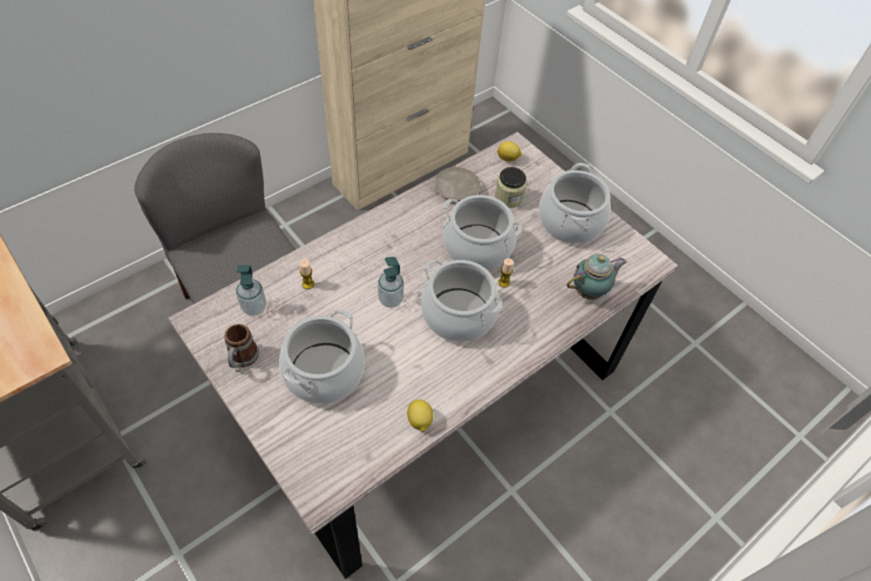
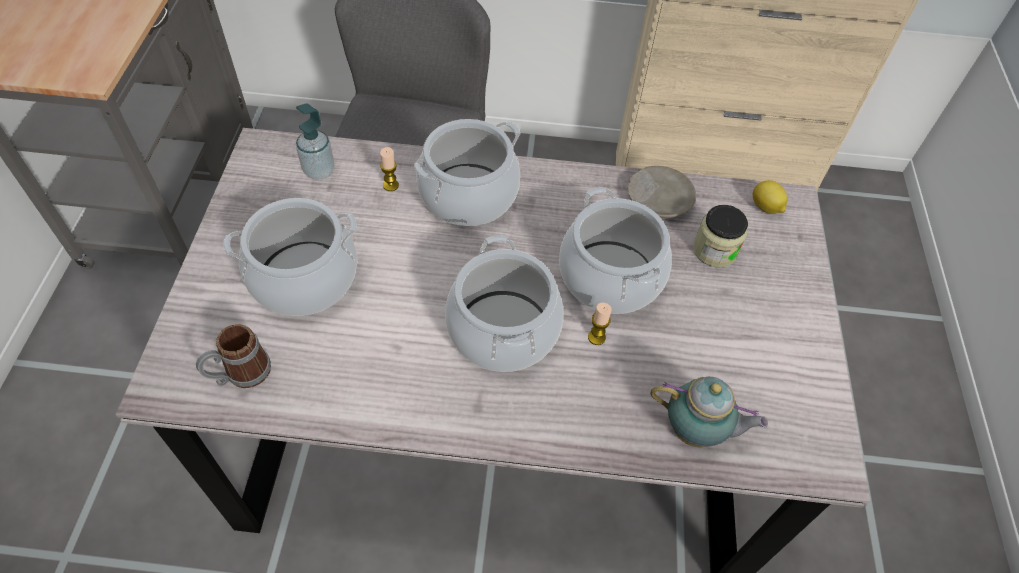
camera: 45 degrees right, 0 degrees up
(242, 360) = (252, 210): mug -> mug (240, 374)
(390, 299) = (451, 259): soap dispenser -> none
(419, 421) = (331, 404): lemon -> none
(571, 221) = (767, 332): cooking pot -> cooking pot (469, 195)

